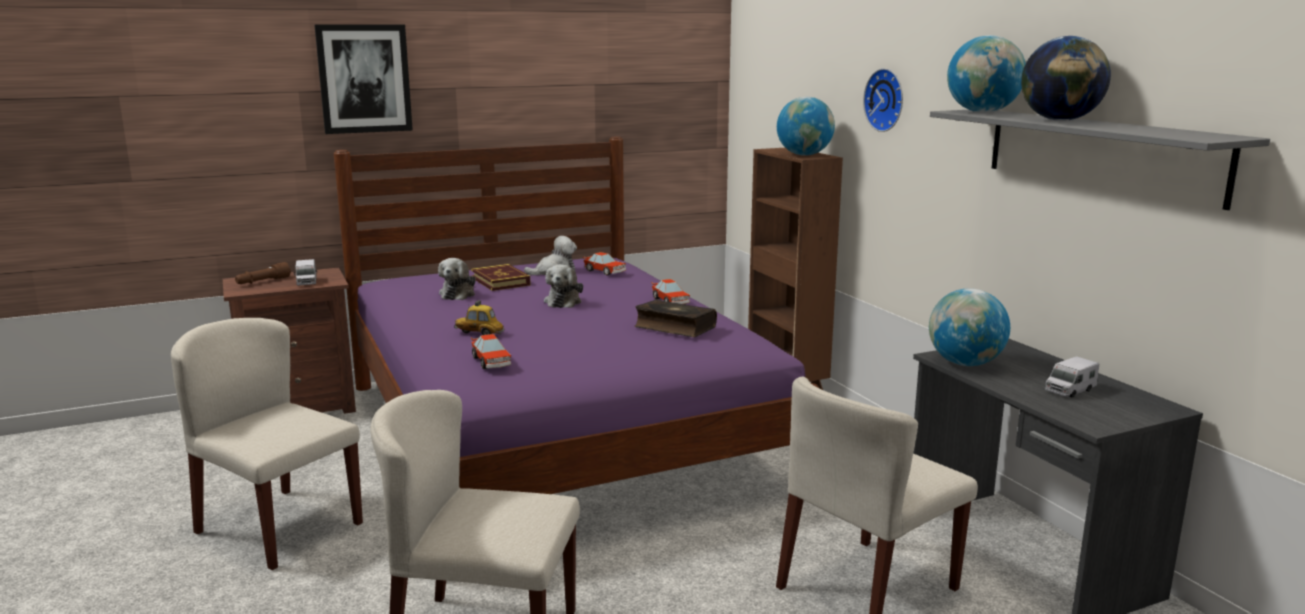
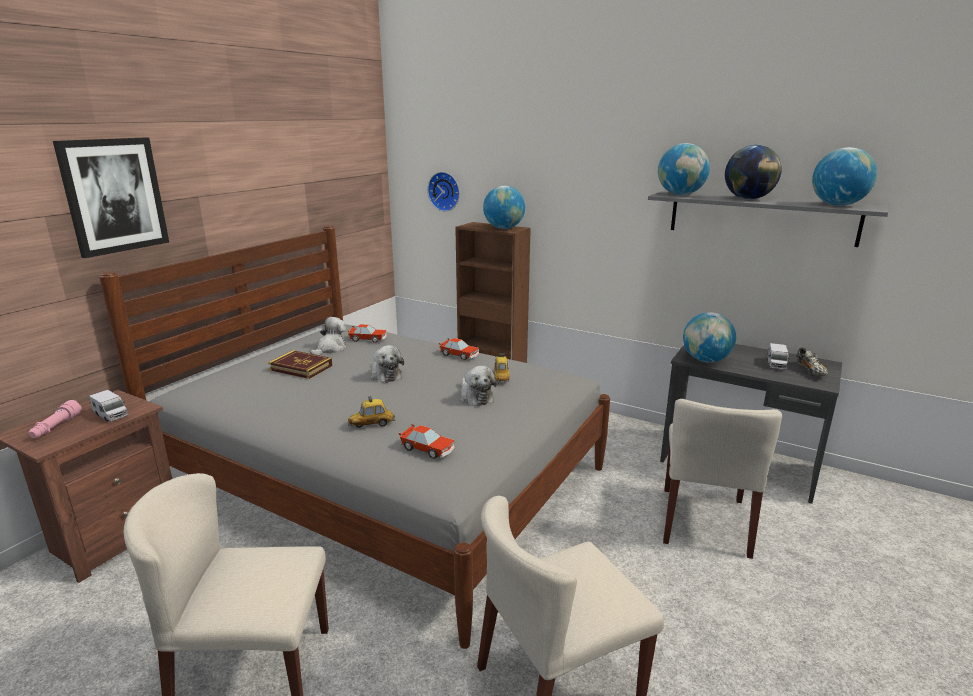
camera: 35 degrees left, 5 degrees up
(263, 282) = (56, 427): brown flashlight -> pink flashlight
(458, 294) = (284, 389): plush toy -> plush toy (475, 397)
(555, 435) = (386, 482): purple bed -> grey bed
(674, 327) = (501, 377): book -> toy car
(887, 100) = (567, 185): wall clock -> wall clock (445, 191)
(1111, 408) = (810, 371): none -> shoe
(1167, 132) = (837, 205): none -> globe

